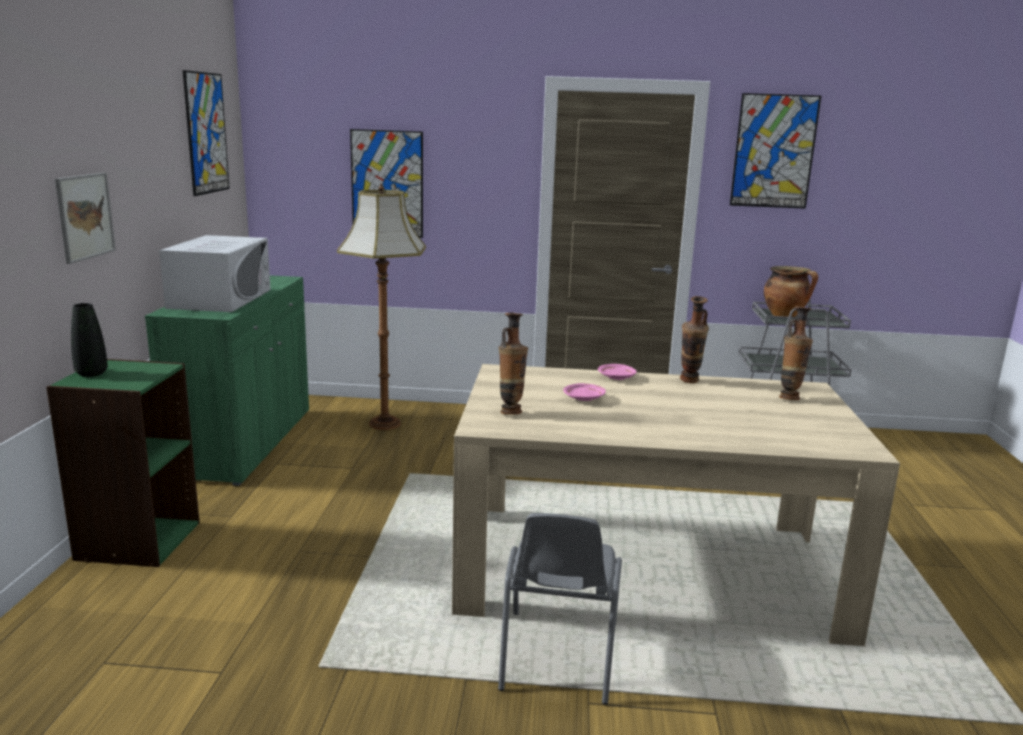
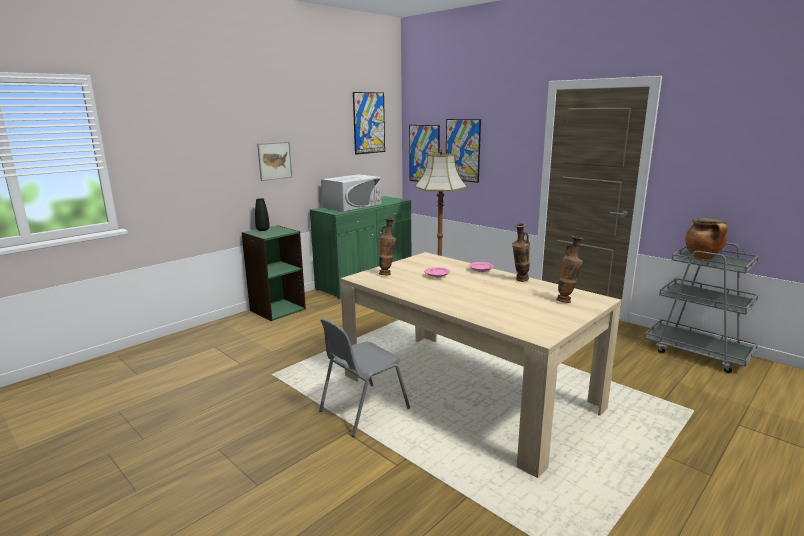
camera: 40 degrees right, 0 degrees up
(774, 151) = (712, 127): picture -> picture (424, 154)

